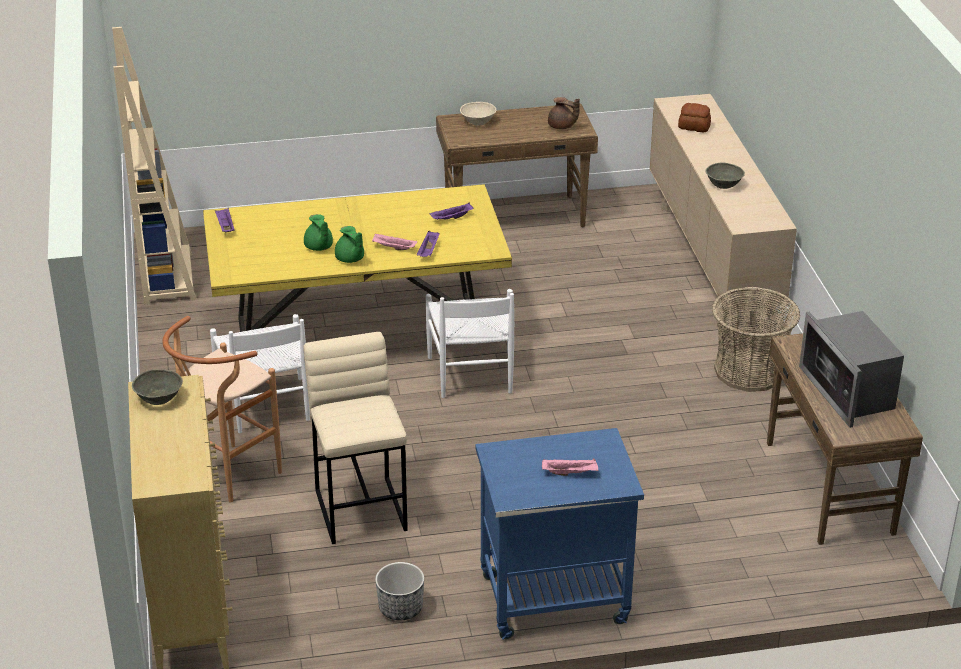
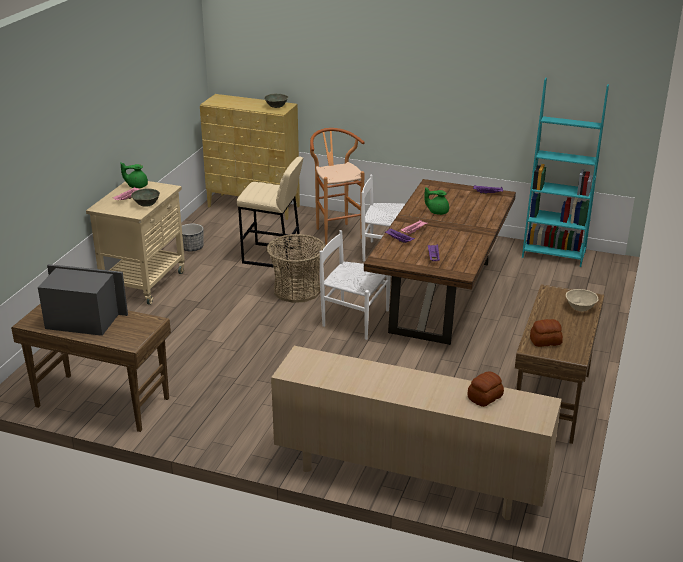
camera: 120 degrees right, 5 degrees down
(167, 279) = (553, 254): beige bookcase -> turquoise bookcase
(350, 259) = (414, 217): green teapot -> green teapot (137, 186)
(357, 331) = (440, 296): yellow dining table -> brown dining table
(552, 600) = (145, 283): blue cart -> beige cart
(562, 126) = (545, 341): brown teapot -> bread
(724, 184) = (370, 371): grey bowl -> grey bowl (146, 204)
(749, 371) = (247, 427): basket -> basket (297, 290)

